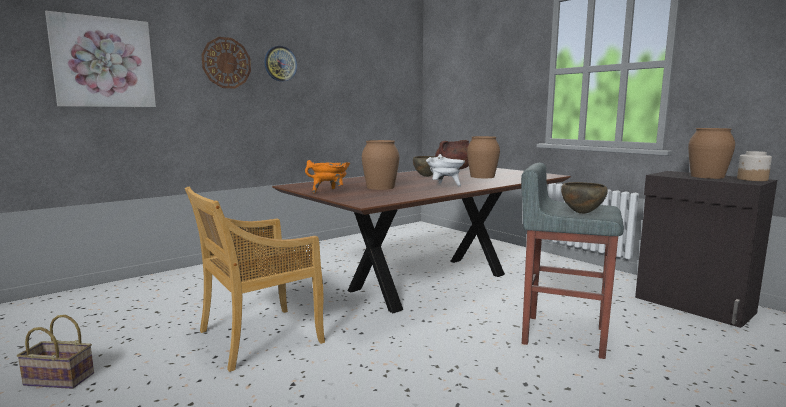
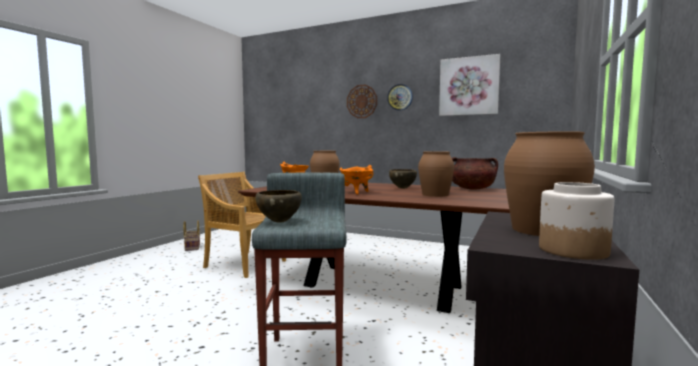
camera: 65 degrees right, 5 degrees down
(103, 62) = (300, 109): picture -> picture (469, 86)
(445, 185) = (356, 192): white cooking pot -> orange cooking pot

